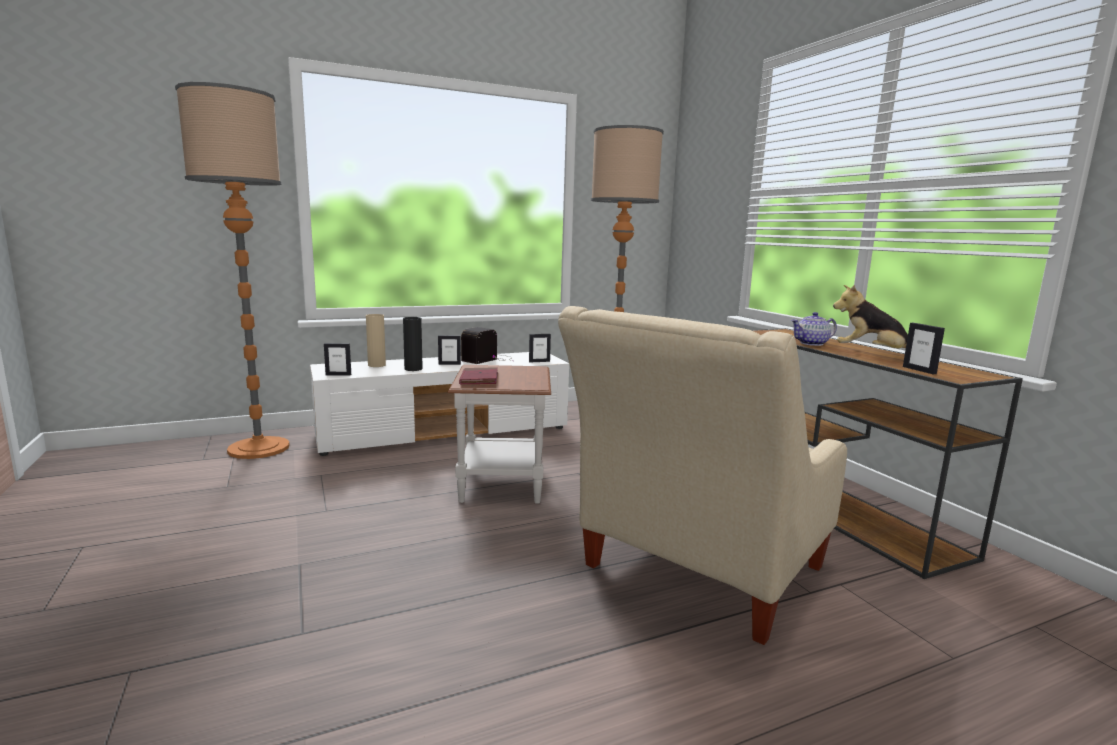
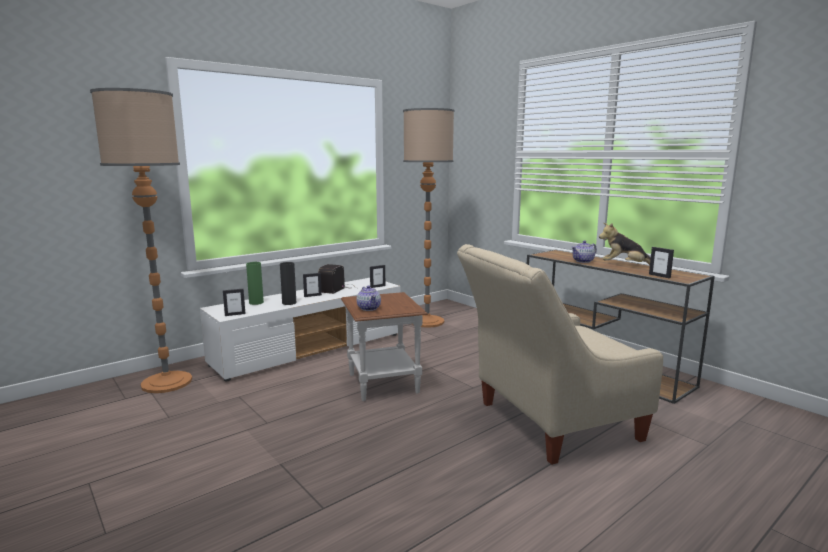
camera: 15 degrees left, 0 degrees up
(376, 365) = (256, 302): beige vase -> green vase
(479, 379) = (369, 308): red book -> teapot
(695, 573) = (547, 423): beige armchair -> beige armchair turned 45 degrees clockwise

